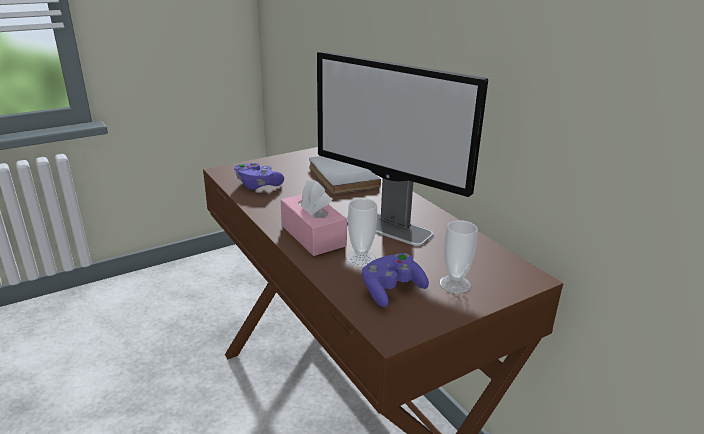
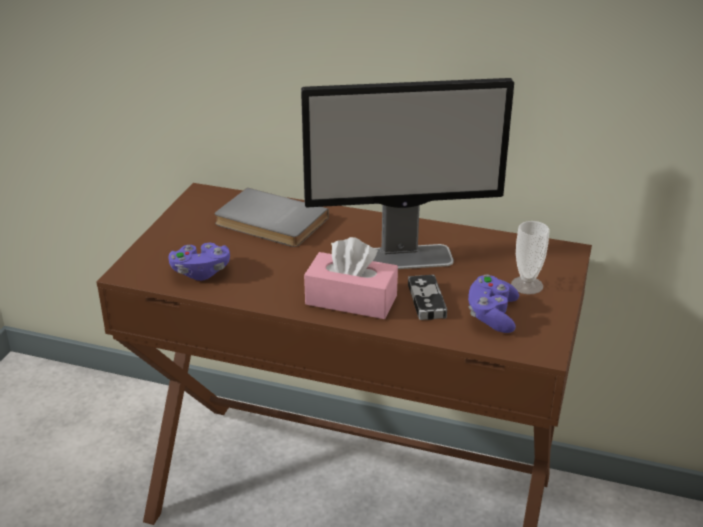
camera: 40 degrees left, 5 degrees up
(361, 258) = (426, 300): cup -> game controller

